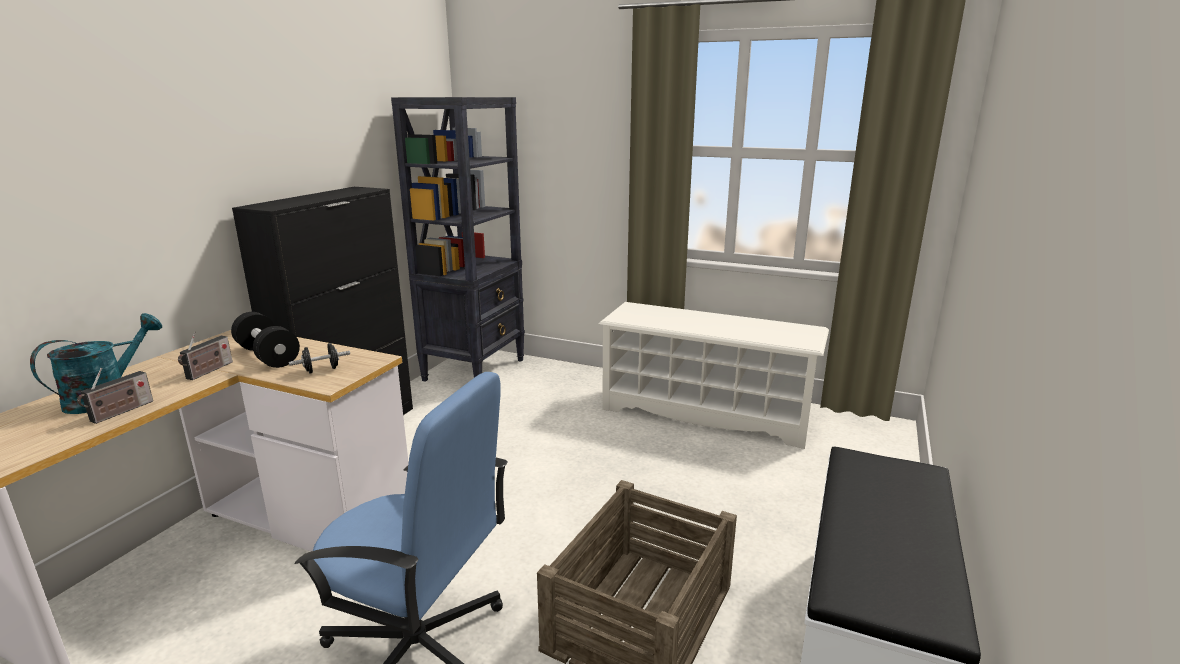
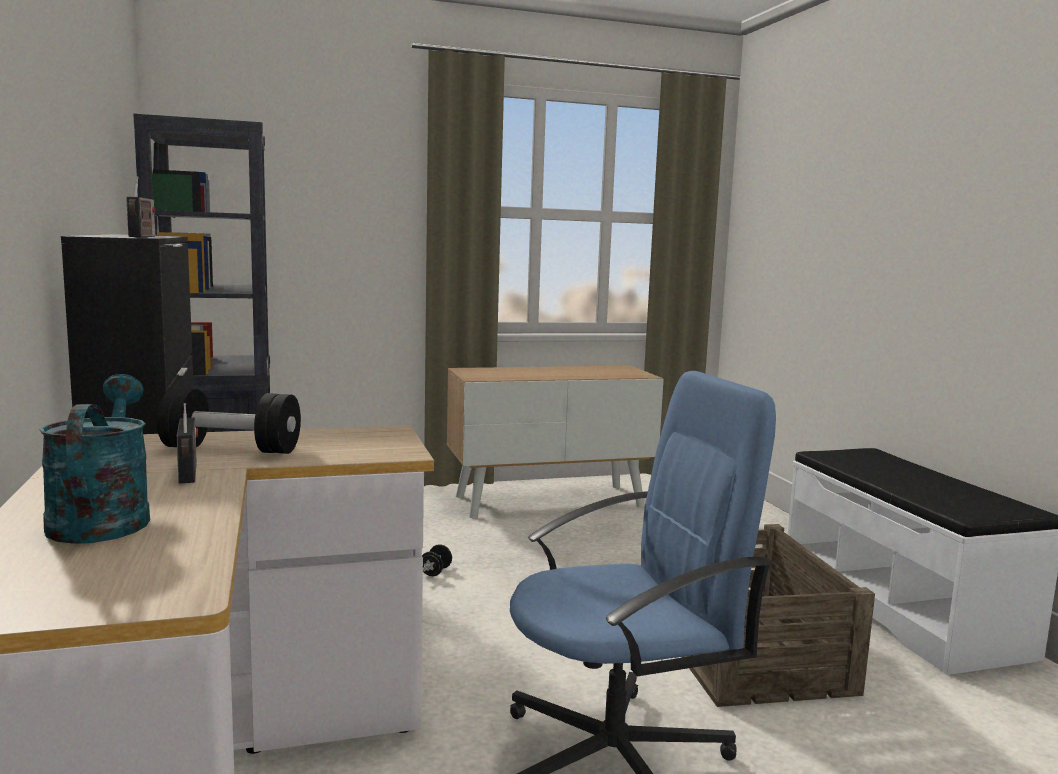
camera: 40 degrees left, 10 degrees down
(120, 412) = (190, 523): radio -> radio (142, 236)
(322, 370) = (354, 447): black dumbbell -> black dumbbell (435, 572)
(706, 413) = (550, 500): white shoe rack -> cabinet

